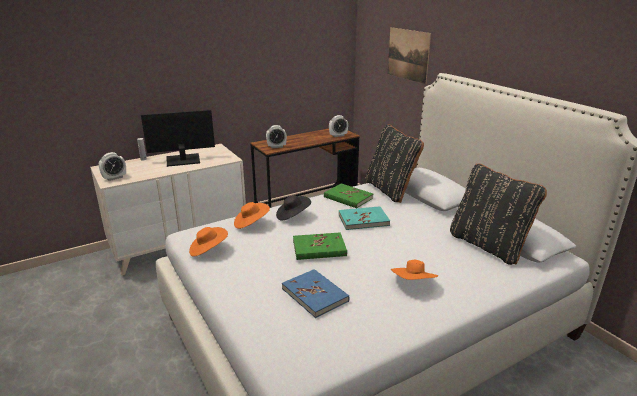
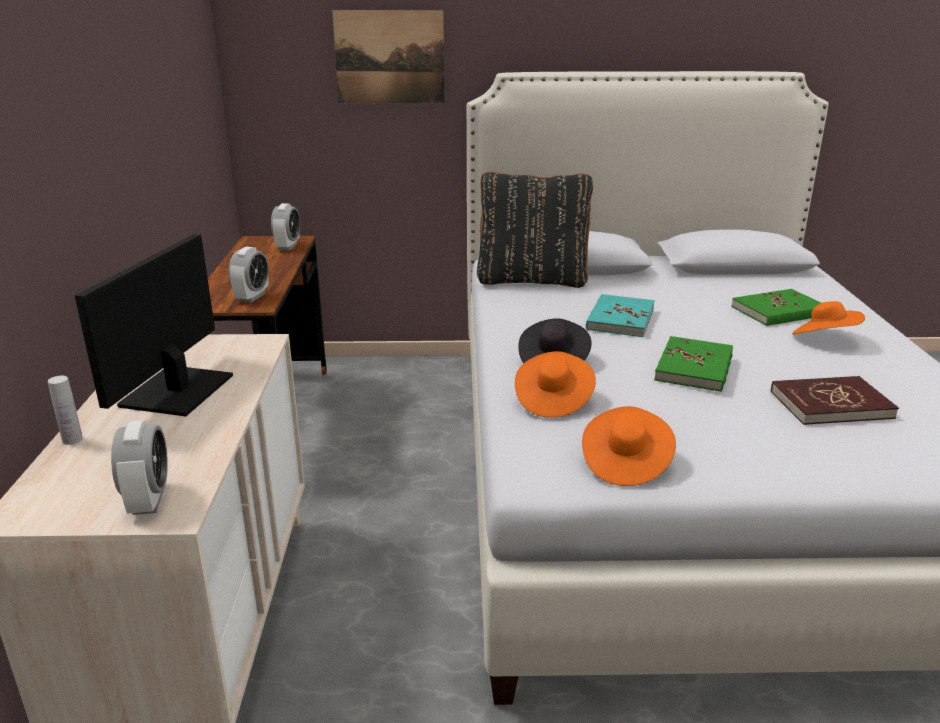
camera: 60 degrees left, 0 degrees up
(315, 295) = (830, 404): blue book -> red book
(348, 198) = (527, 310): green book -> green book (779, 311)
(488, 245) = (746, 279): black pillow -> none

